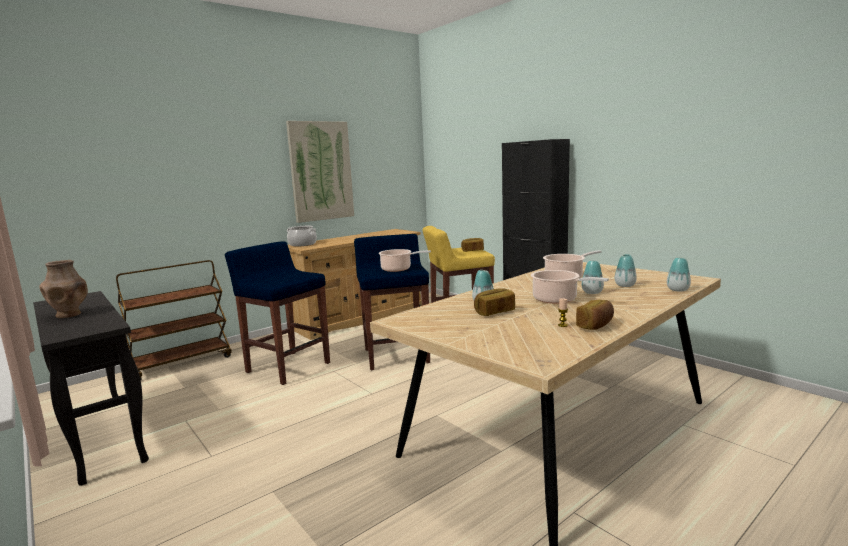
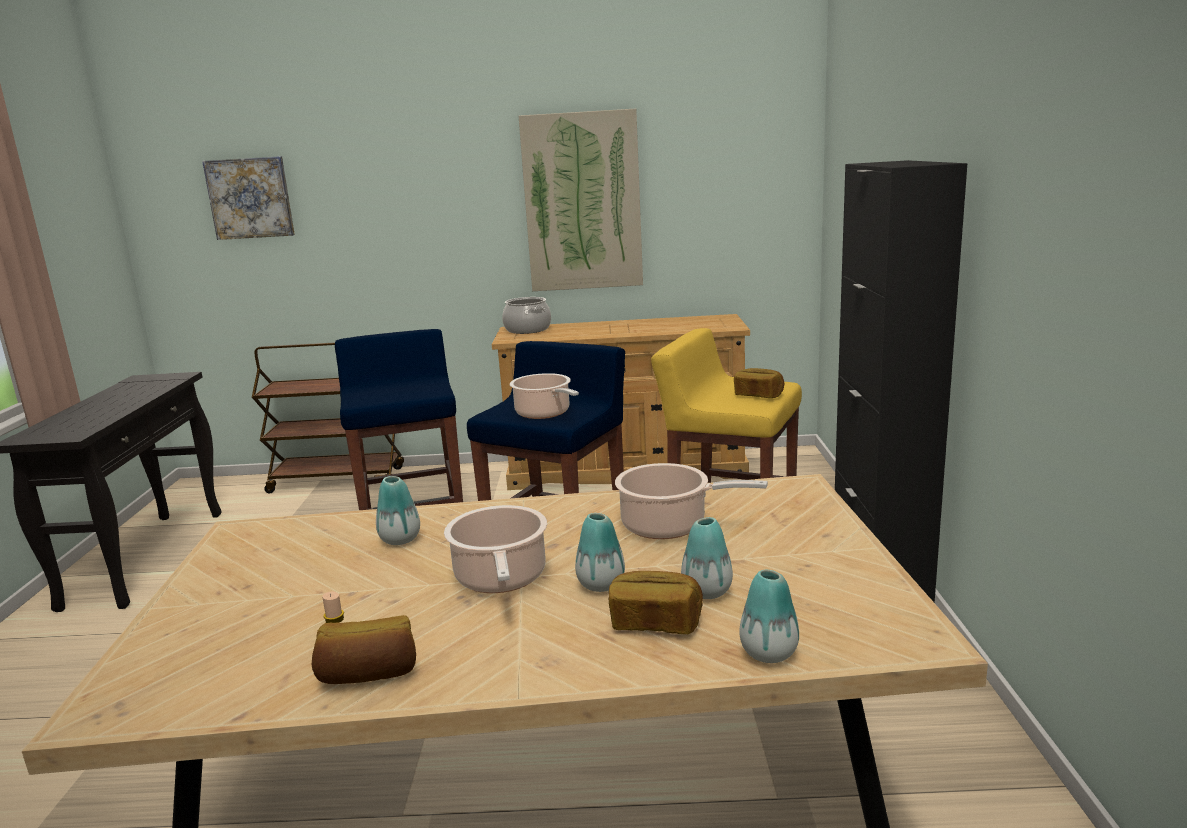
camera: 40 degrees right, 5 degrees up
(69, 315) = (100, 405): brown vase -> none
(100, 166) = (250, 198): none -> picture
(494, 312) = (356, 567): bread -> bread (655, 622)

